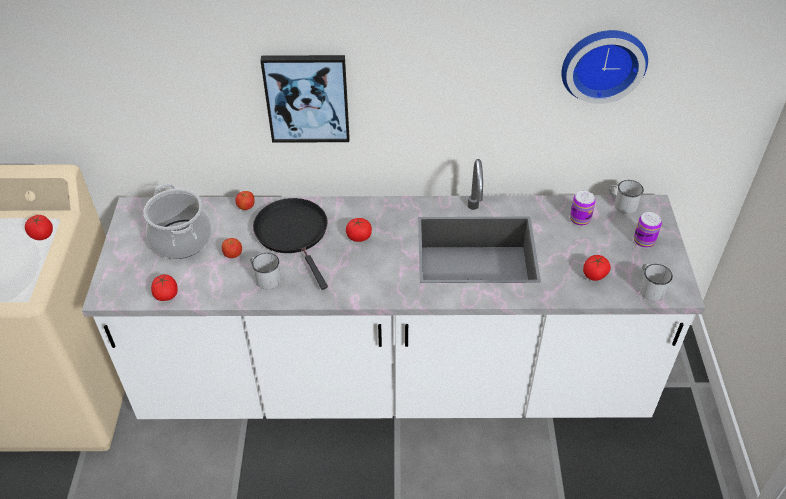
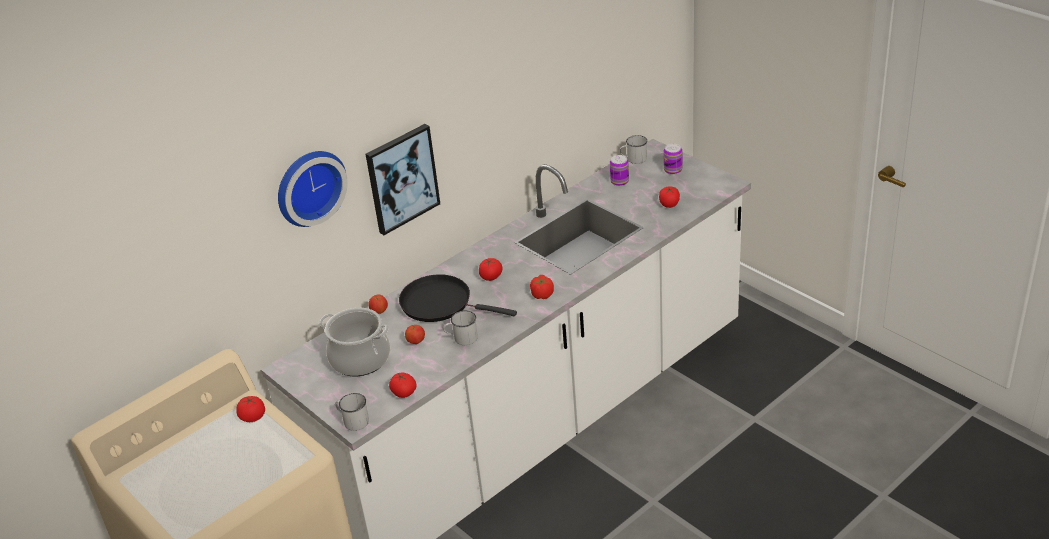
camera: 40 degrees left, 10 degrees down
(373, 285) = (542, 294): none -> tomato
(603, 63) = (588, 48): wall clock -> wall clock (308, 186)
(649, 288) = (709, 192): white mug -> white mug (353, 421)

